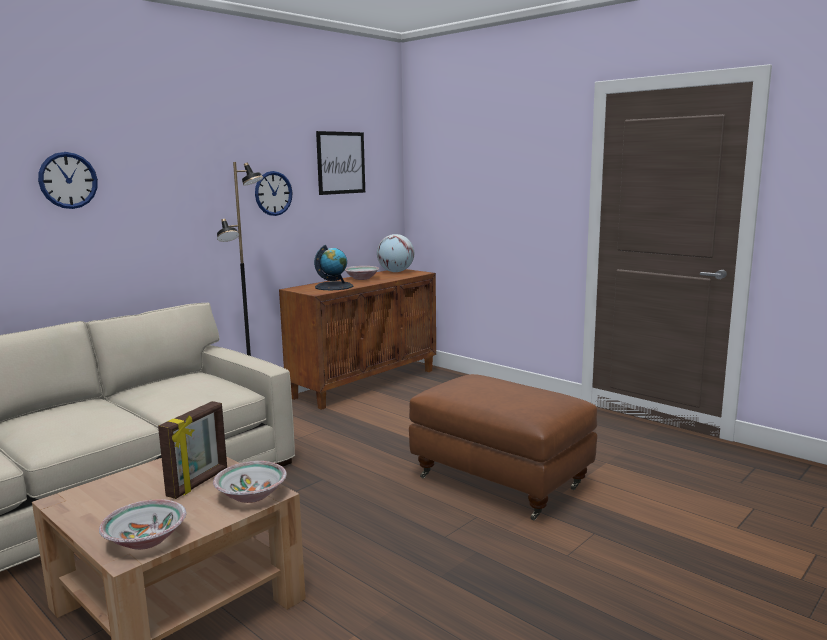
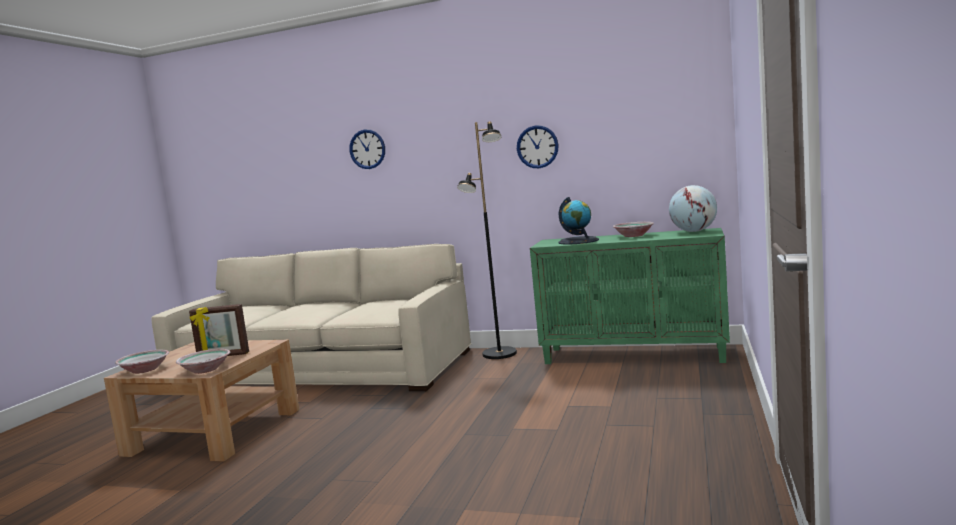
camera: 65 degrees right, 5 degrees down
(341, 163) = (624, 107): picture -> none
(365, 383) = (635, 355): brown cabinet -> green cabinet
(501, 482) = (462, 472): brown ottoman -> none

